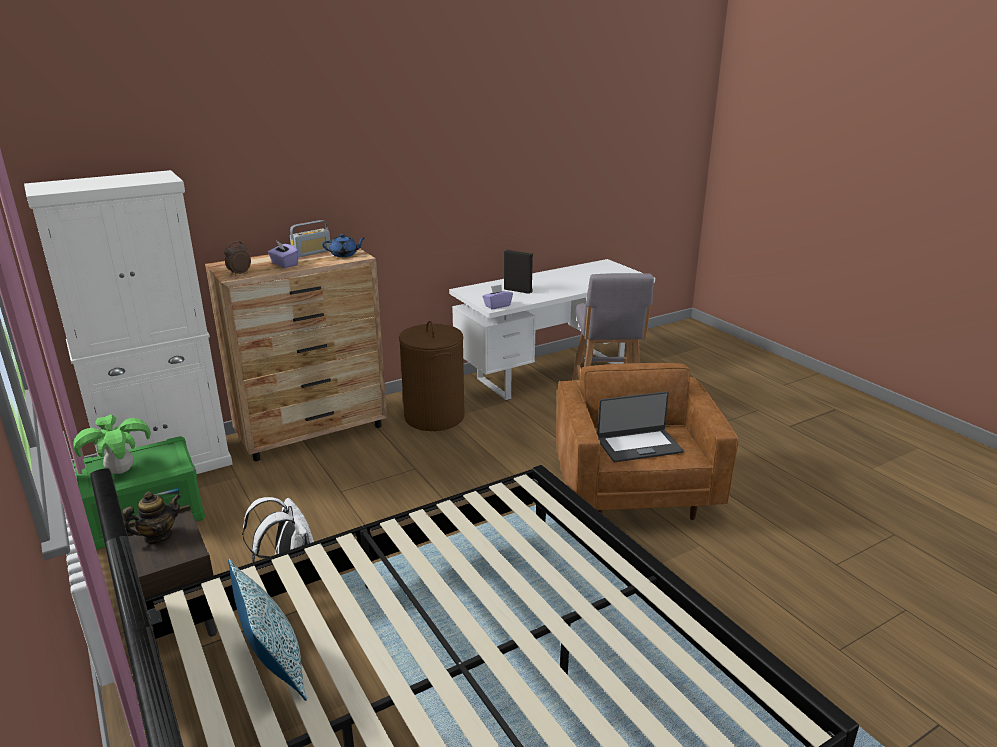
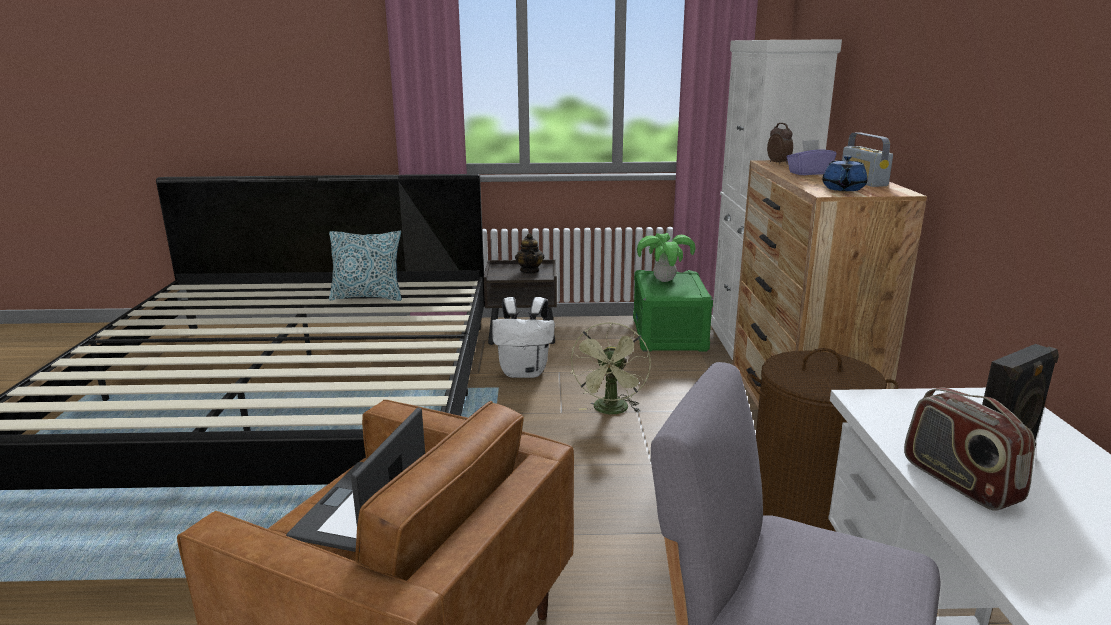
camera: 120 degrees right, 5 degrees down
(347, 503) = (611, 411): none -> green fan
(497, 306) = (876, 406): purple tissue box -> none
(542, 294) = (959, 481): none -> radio

